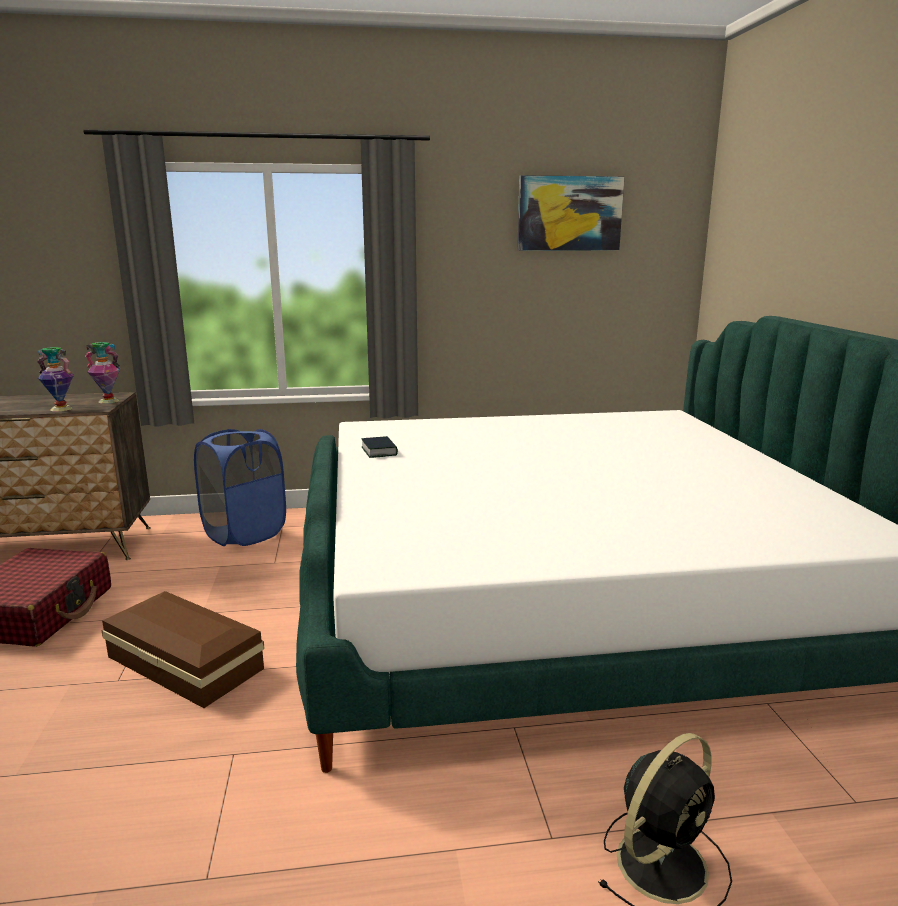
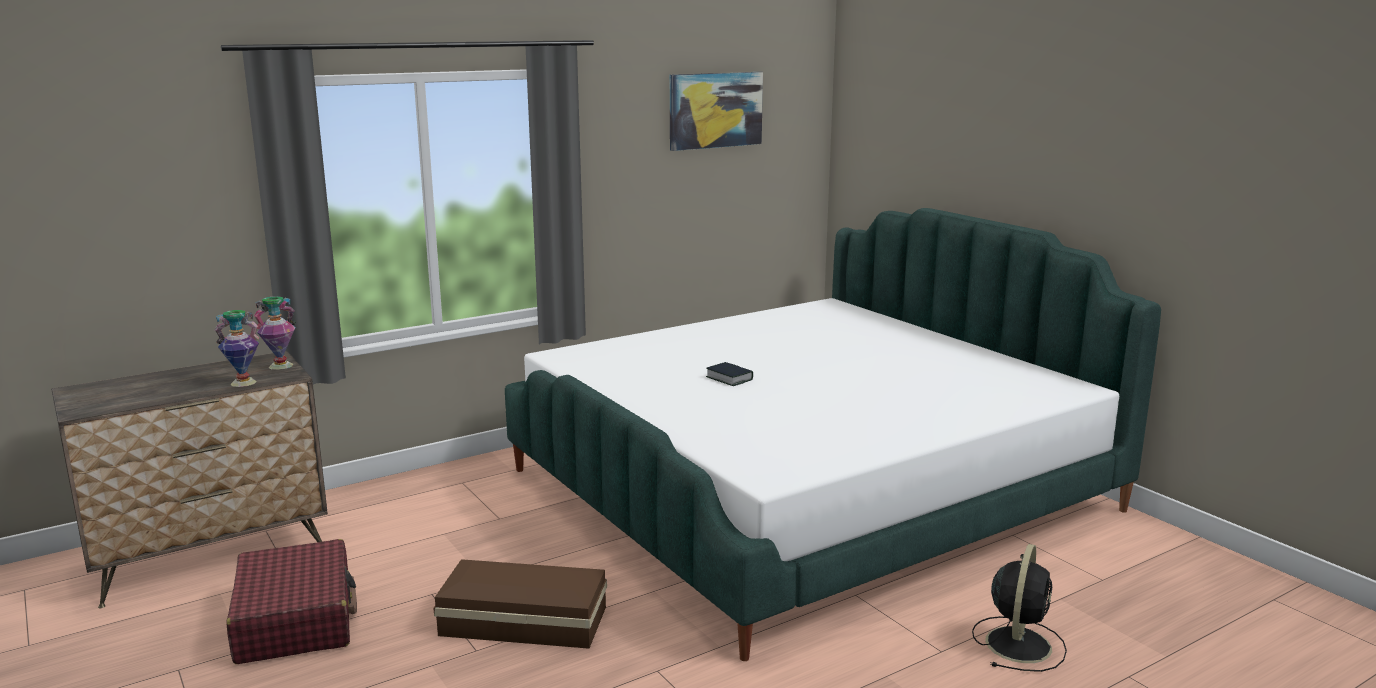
camera: 25 degrees left, 0 degrees up
(245, 533) = (428, 497): blue laundry basket -> none
(379, 451) = (617, 379): book -> book (729, 378)

